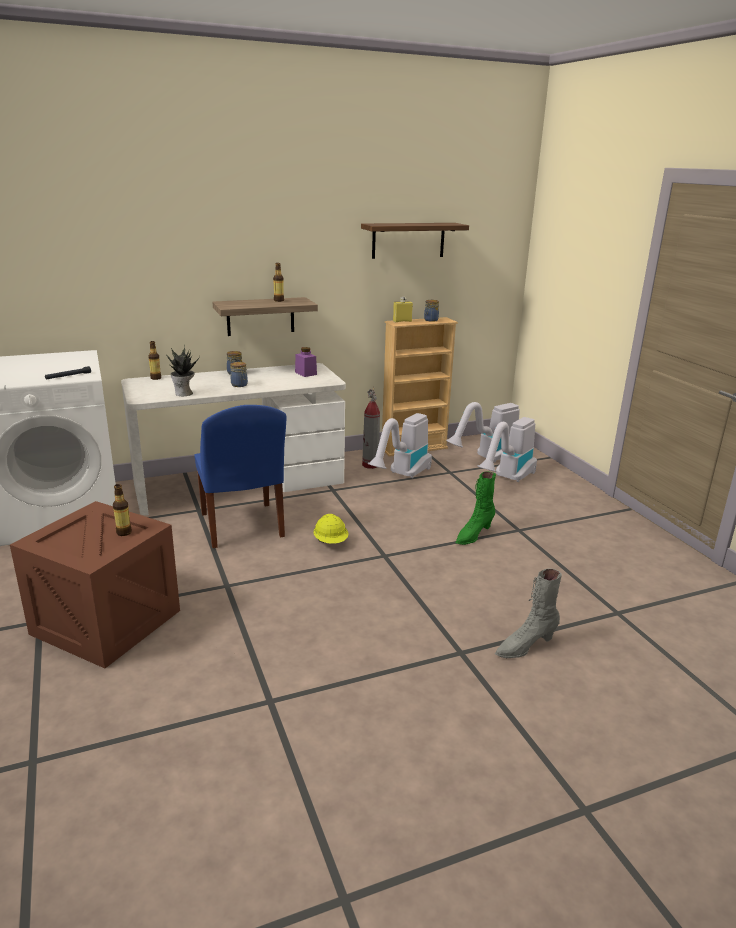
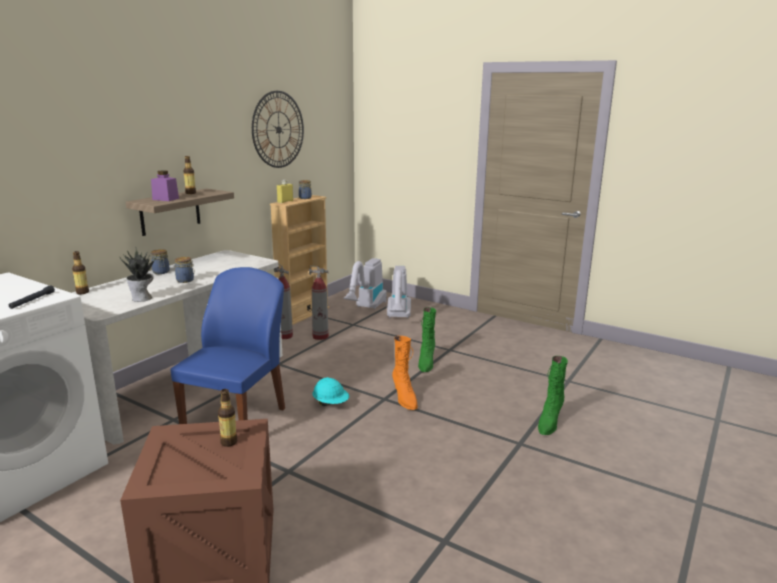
camera: 35 degrees left, 5 degrees down
(242, 527) = (237, 419): blue chair -> blue chair turned 105 degrees counterclockwise
(306, 373) = (230, 260): purple jar -> purple jar (165, 199)
(331, 542) = (331, 404): yellow hard hat -> turquoise hard hat
(402, 475) = (320, 337): vacuum cleaner -> fire extinguisher
(403, 562) = (404, 398): none -> orange boot
(408, 240) = (278, 129): shelf -> wall clock
(525, 646) = (549, 422): grey boot -> green boot

